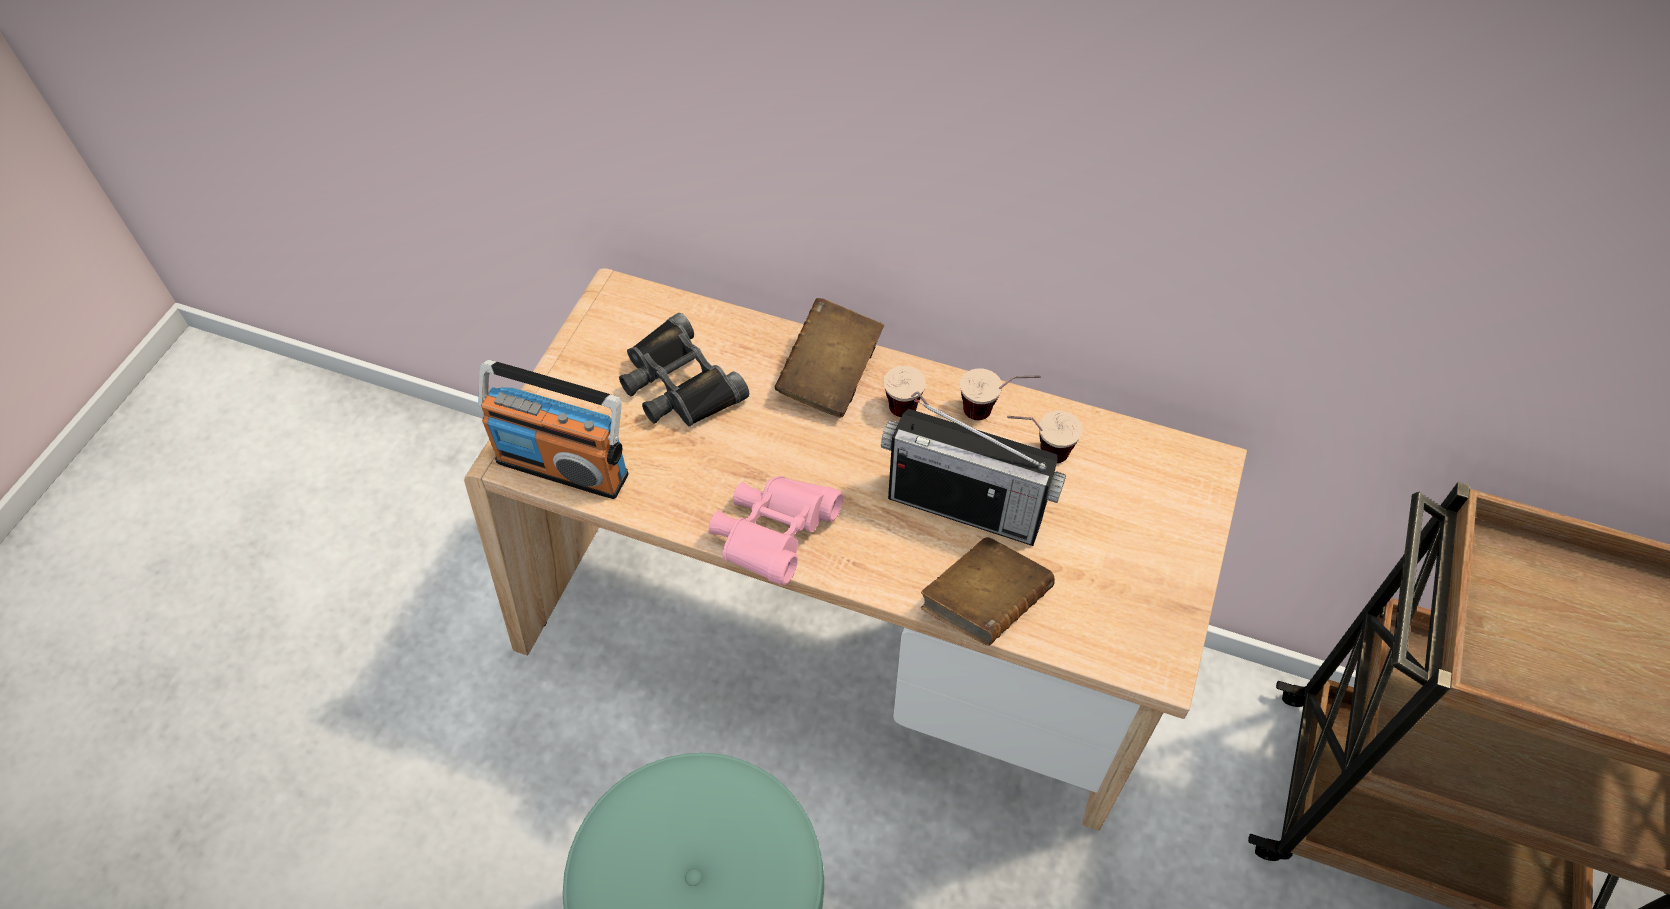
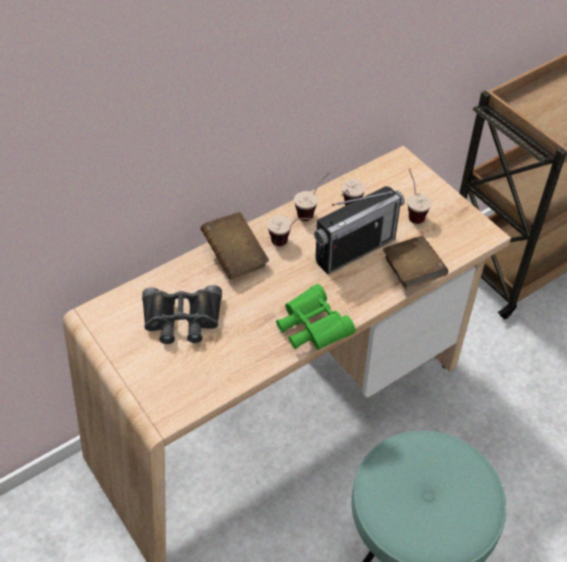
camera: 55 degrees left, 5 degrees down
(563, 466) = (190, 396): radio -> none
(774, 536) = (312, 329): pink binoculars -> green binoculars
(1113, 539) = (412, 211): none -> cup

